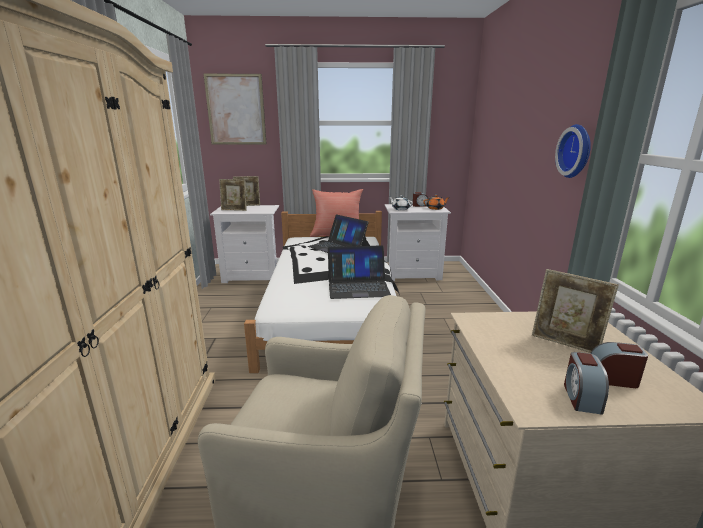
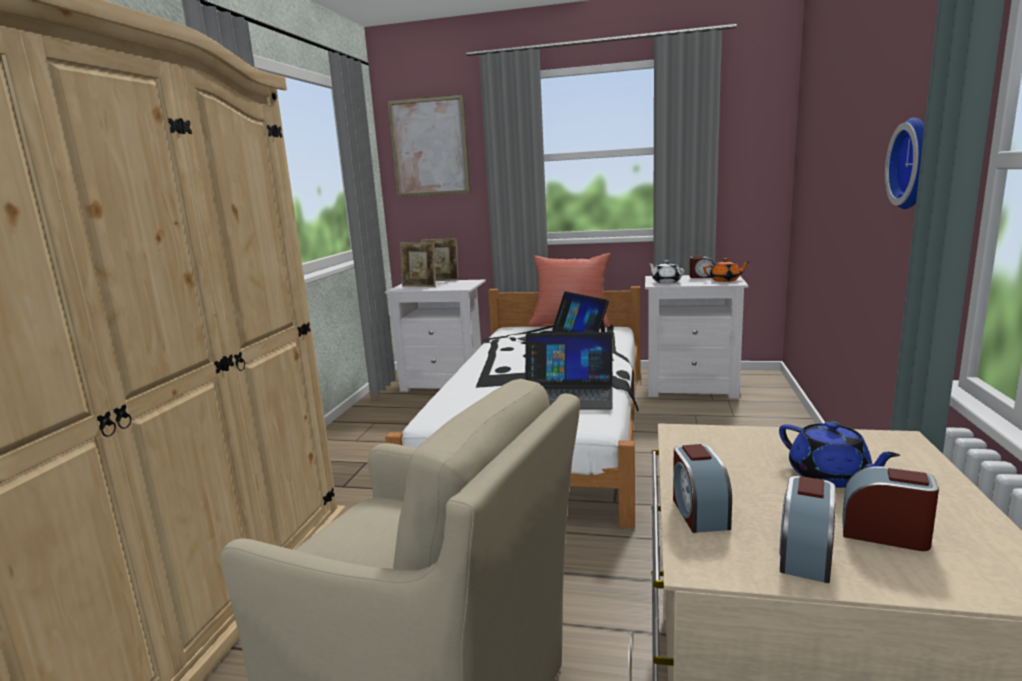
camera: 15 degrees right, 5 degrees down
(509, 374) = (698, 512): none -> alarm clock
(565, 344) = (830, 476): picture frame -> blue teapot

